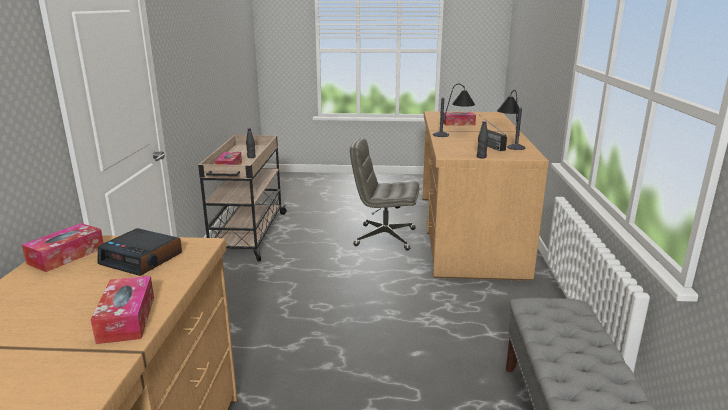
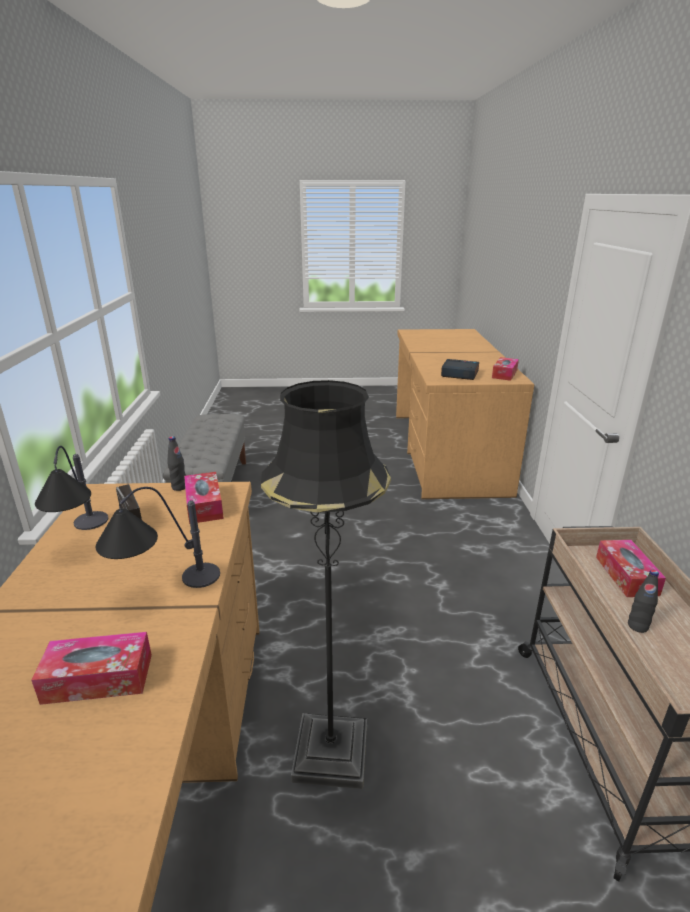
camera: 175 degrees right, 5 degrees up
(127, 319) = (429, 358): tissue box -> tissue box (204, 505)
(384, 237) = (330, 752): grey office chair -> black floor lamp

